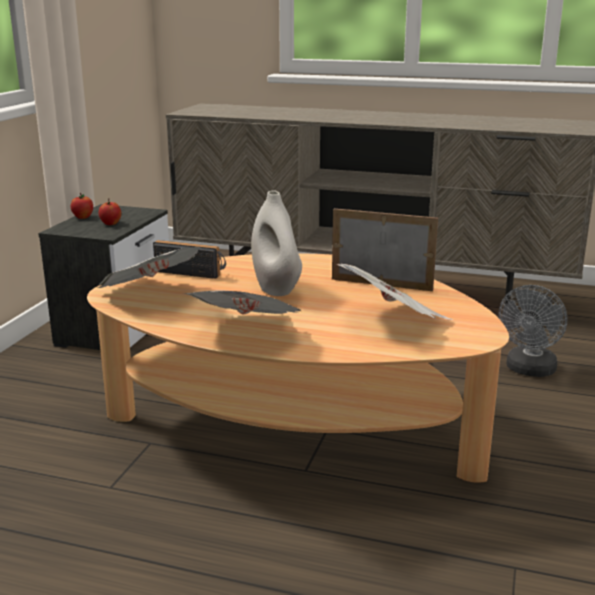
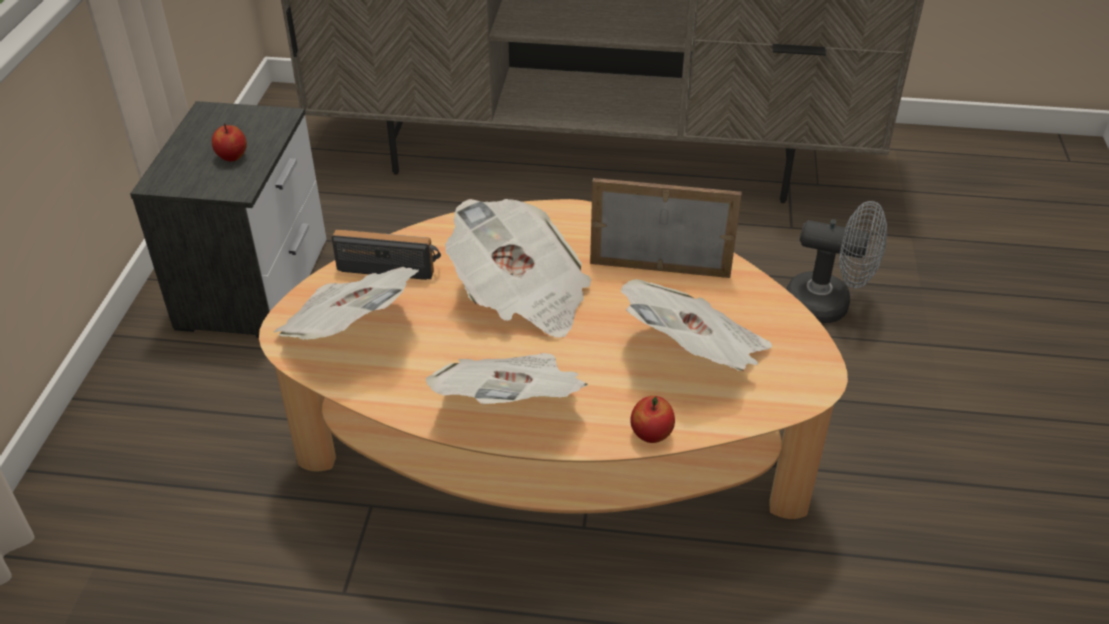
camera: 10 degrees left, 20 degrees up
(83, 217) = (183, 143): apple -> apple (651, 435)
(276, 289) = (521, 296): white vase -> newspaper
(529, 370) = (828, 305): grey fan -> grey fan turned 90 degrees counterclockwise

